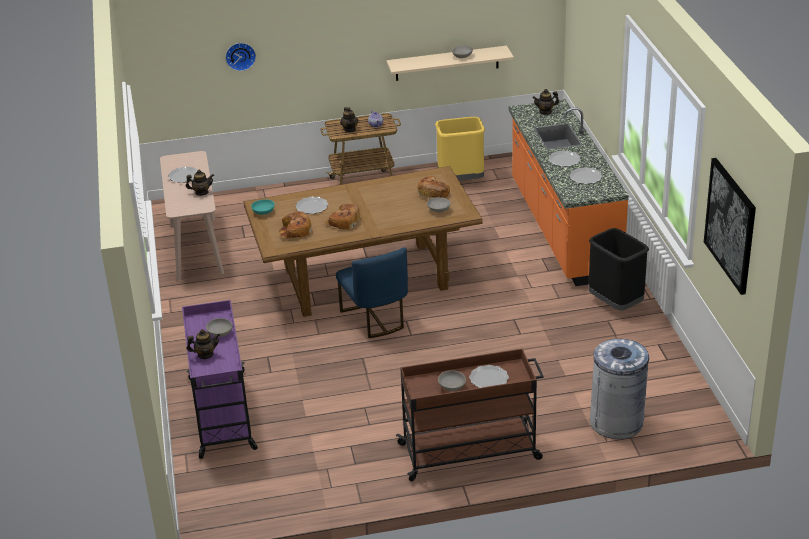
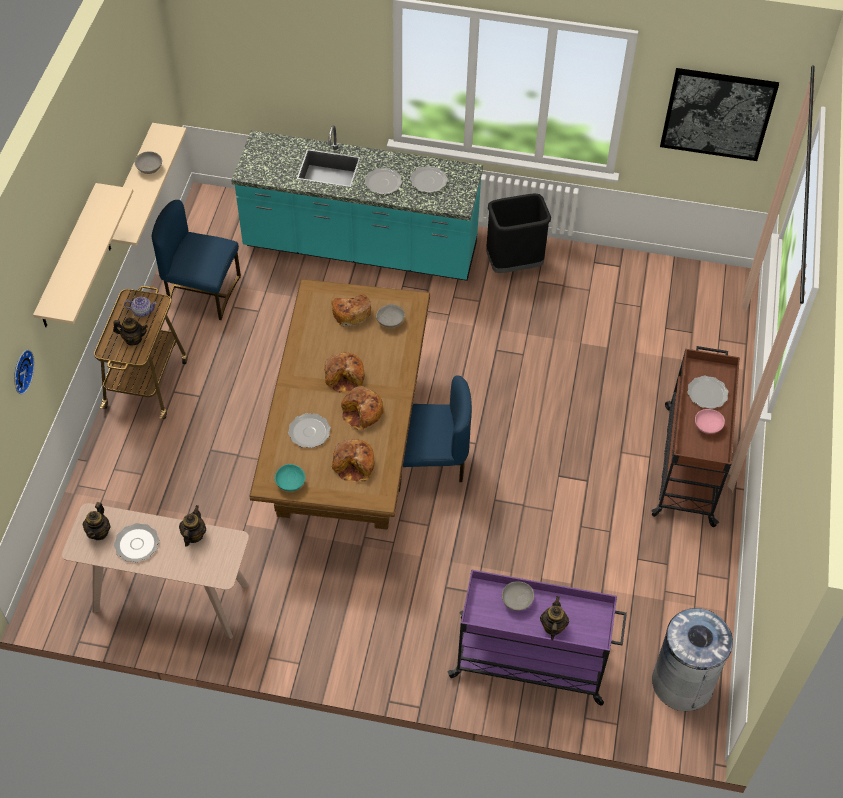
camera: 70 degrees left, 20 degrees up
(336, 37) = (68, 257): none -> beige shelf
(371, 207) = (345, 377): none -> bread
(452, 387) = (707, 426): grey bowl -> pink bowl
(461, 180) = (202, 292): yellow trash can -> blue chair
(545, 111) = (268, 156): teapot -> teapot (99, 532)
(562, 229) = (360, 249): orange counter -> turquoise counter
(616, 422) = (693, 339): grey trash can -> grey trash can (682, 682)

